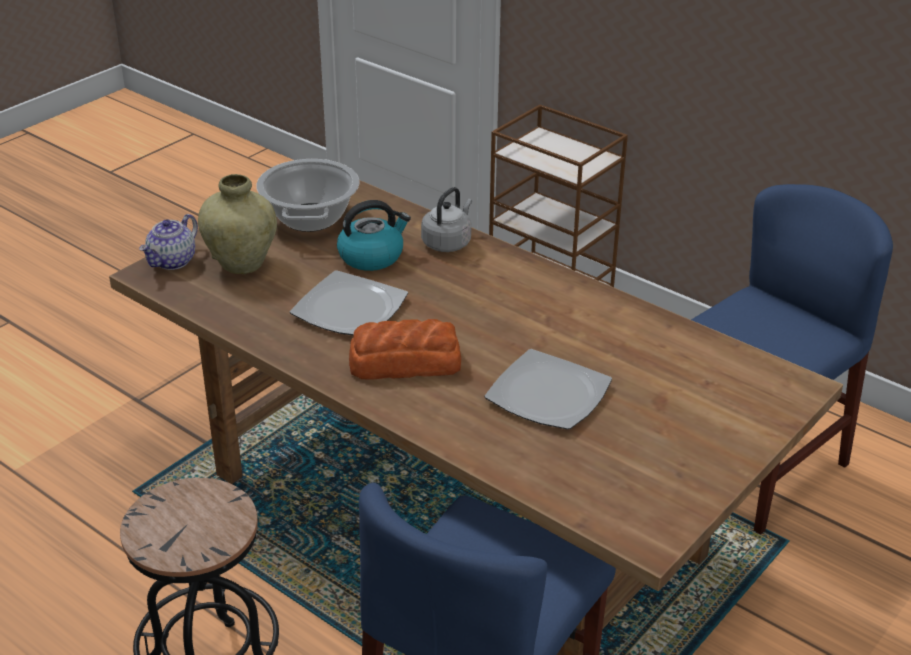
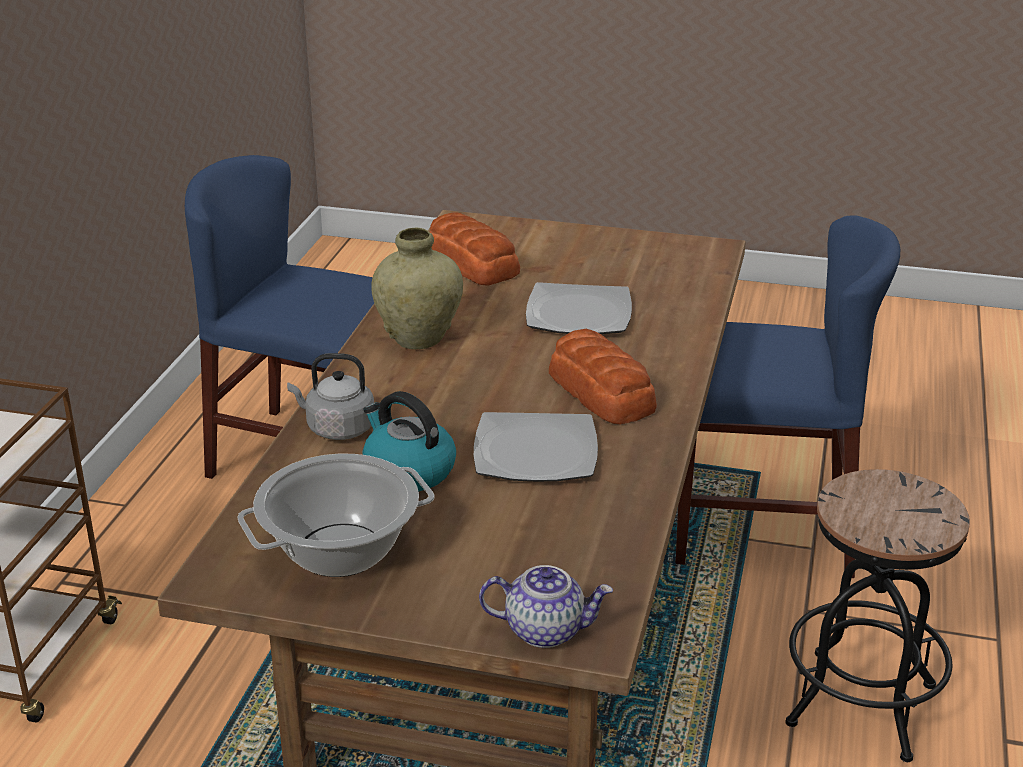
camera: 115 degrees left, 5 degrees down
(241, 264) = (504, 565): beige vase -> beige vase (419, 338)
(693, 365) = (471, 263): none -> bread

